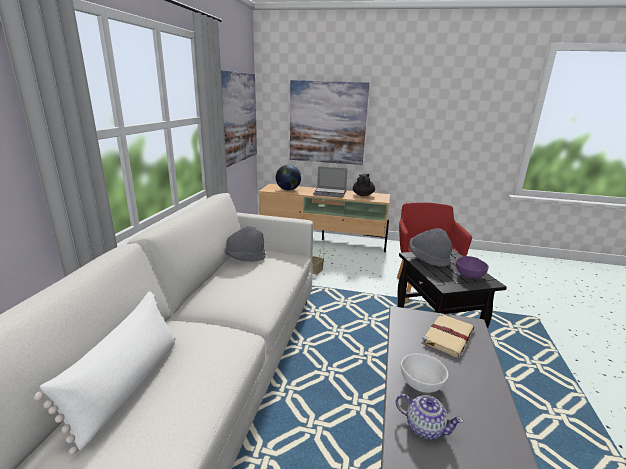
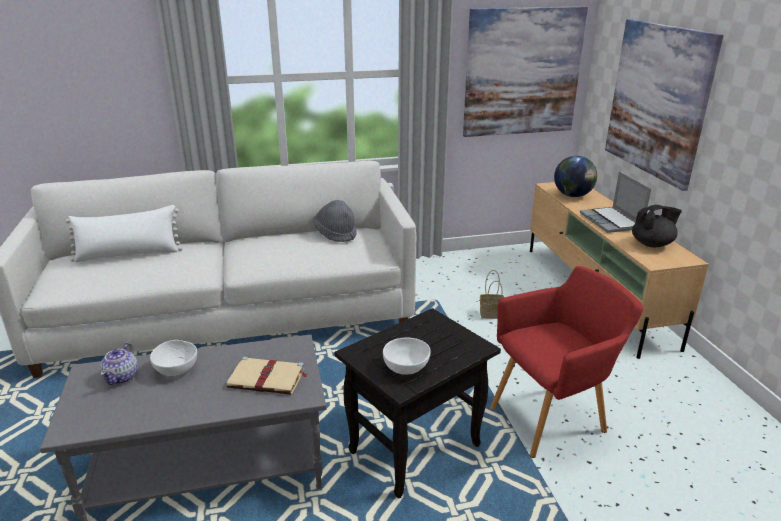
camera: 65 degrees right, 5 degrees up
(428, 259) = (433, 331): grey hat -> none
(470, 275) = (407, 369): purple bowl -> white bowl

